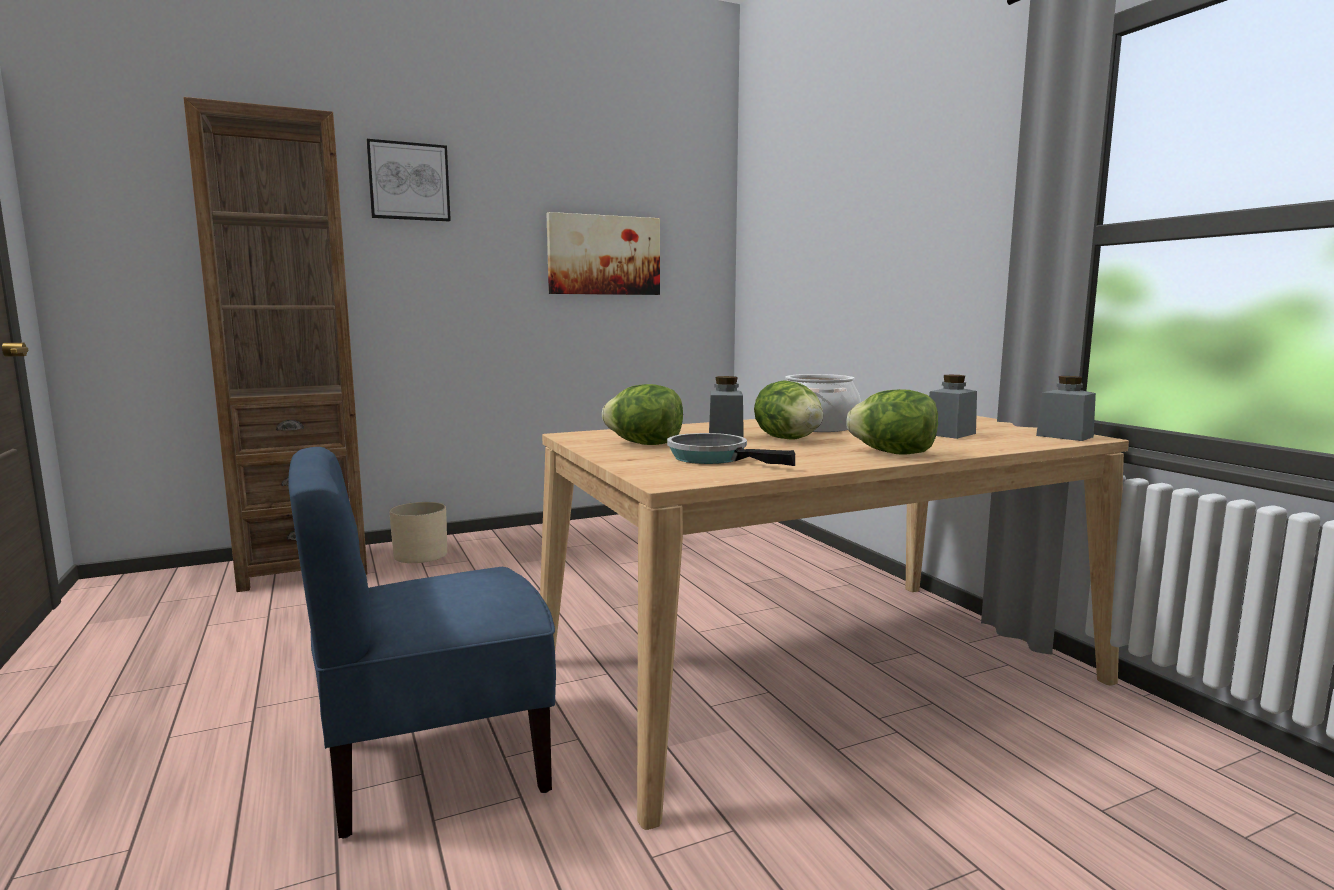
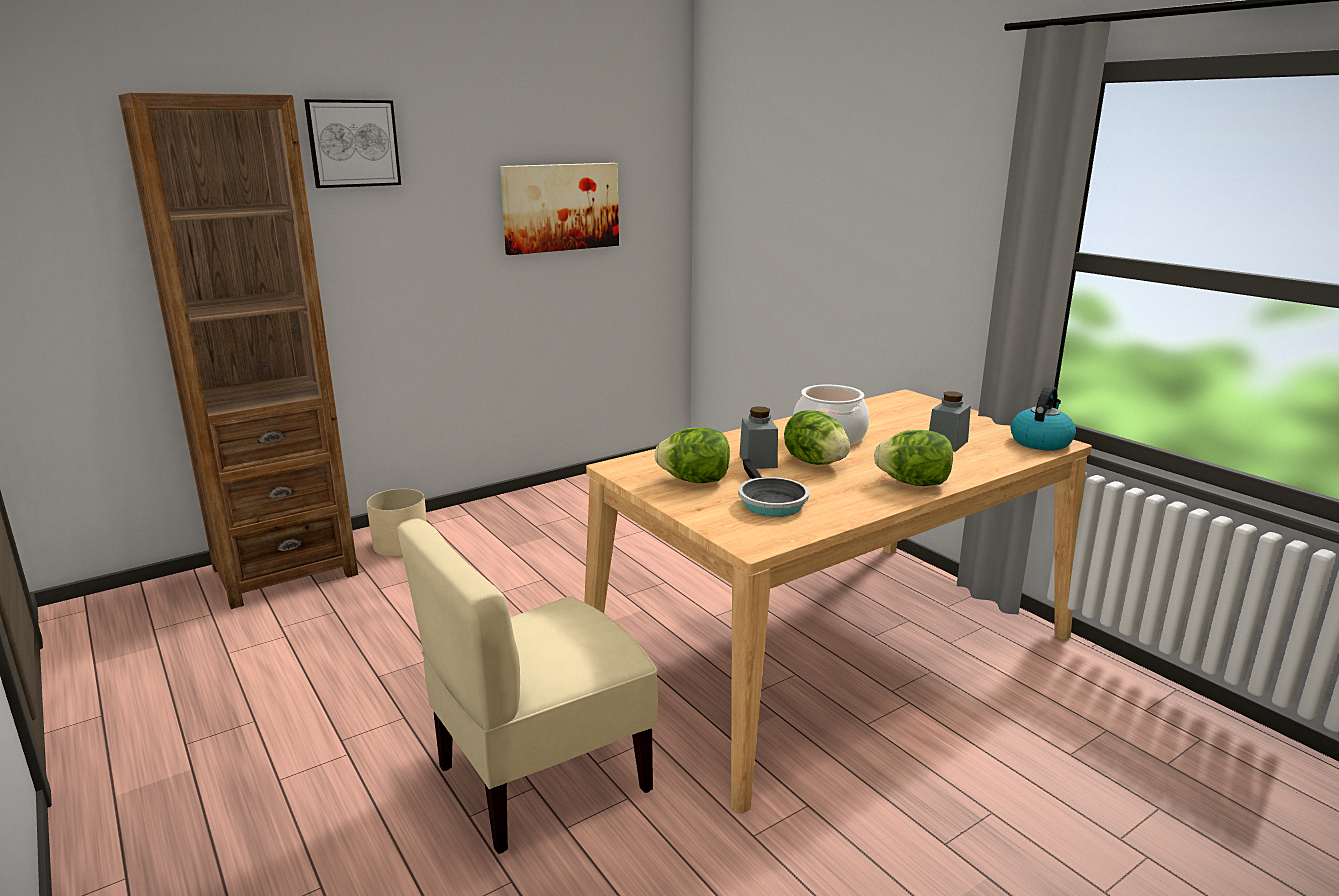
camera: 10 degrees left, 10 degrees up
(435, 764) = (541, 777): blue chair -> beige chair
(714, 458) = (769, 502): frying pan -> frying pan turned 135 degrees counterclockwise
(1064, 436) = (1040, 442): grey jar -> kettle

